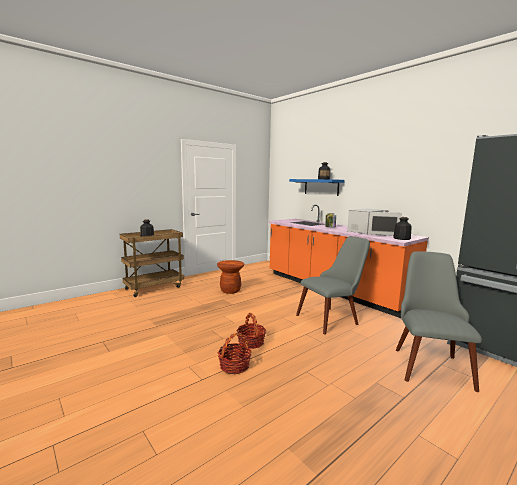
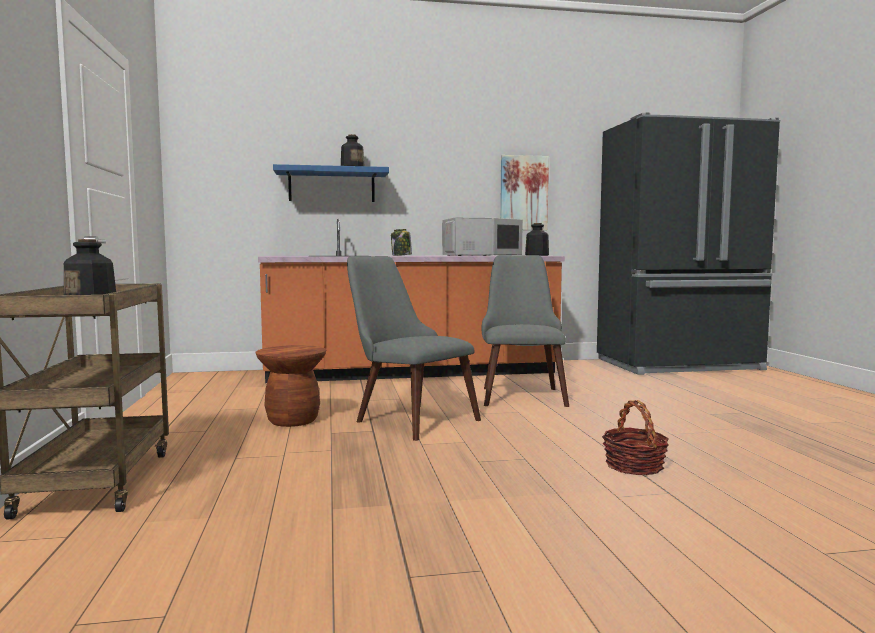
camera: 60 degrees left, 5 degrees down
(251, 342) = (558, 444): basket -> none
(424, 193) = (523, 193): none -> picture
(428, 362) = (674, 389): grey chair -> grey chair (406, 418)

